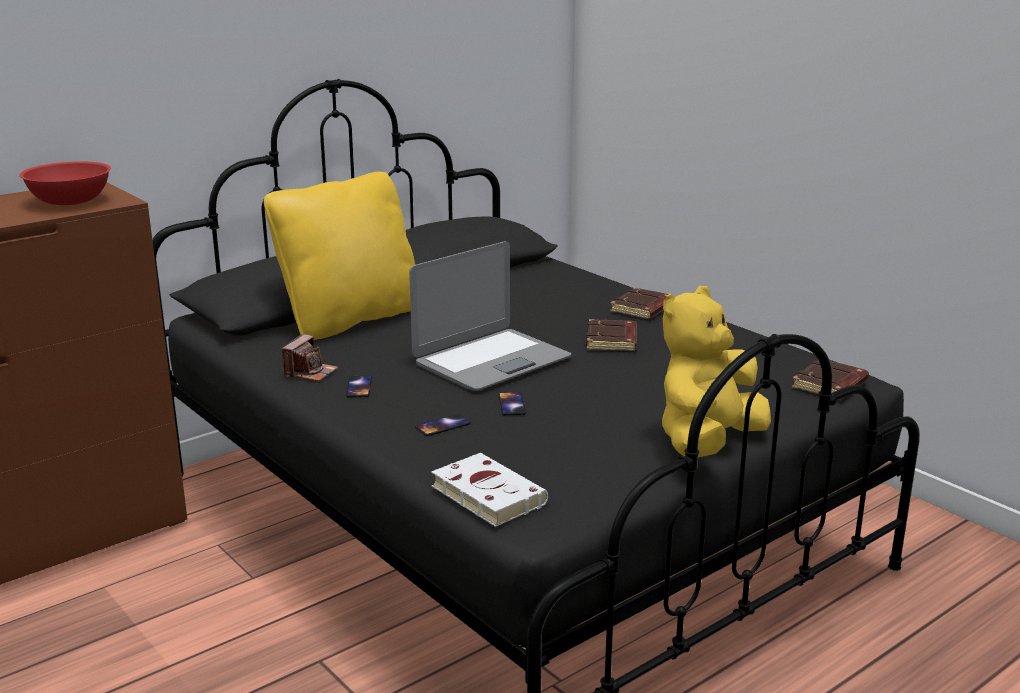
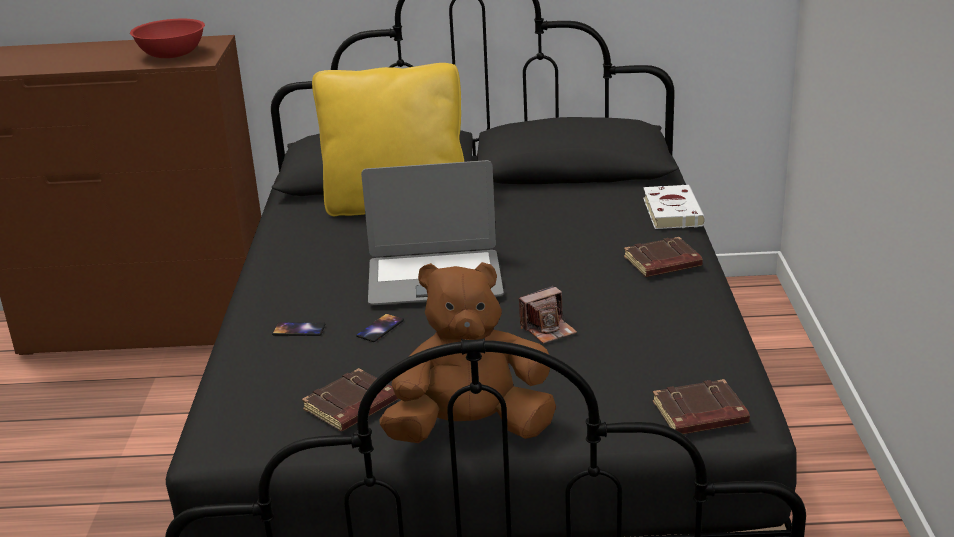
camera: 40 degrees right, 5 degrees up
(310, 372) = (289, 246): camera -> camera (548, 329)
(359, 387) = (300, 271): phone -> none
(485, 494) = (226, 405): white book -> white book (671, 211)
(612, 341) = (572, 291): brown book -> brown book (351, 407)
(707, 442) = (471, 429): yellow plush toy -> brown plush toy

